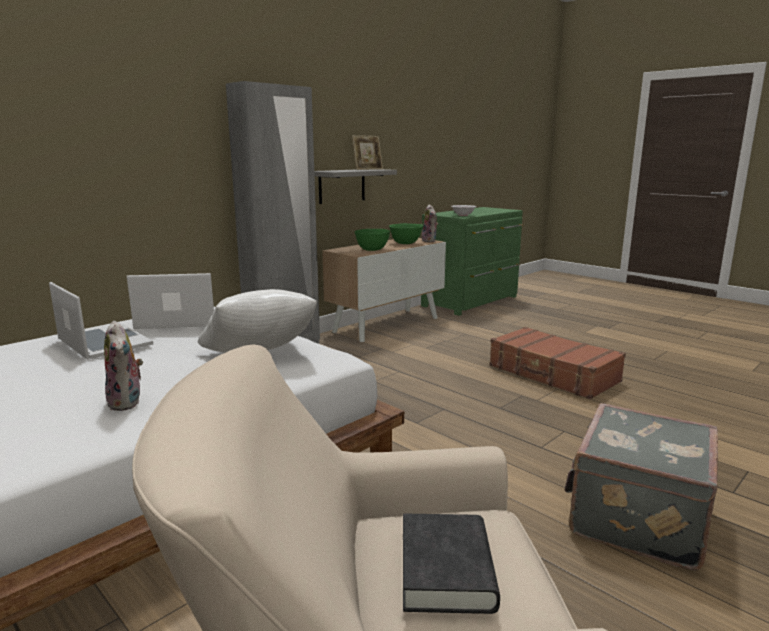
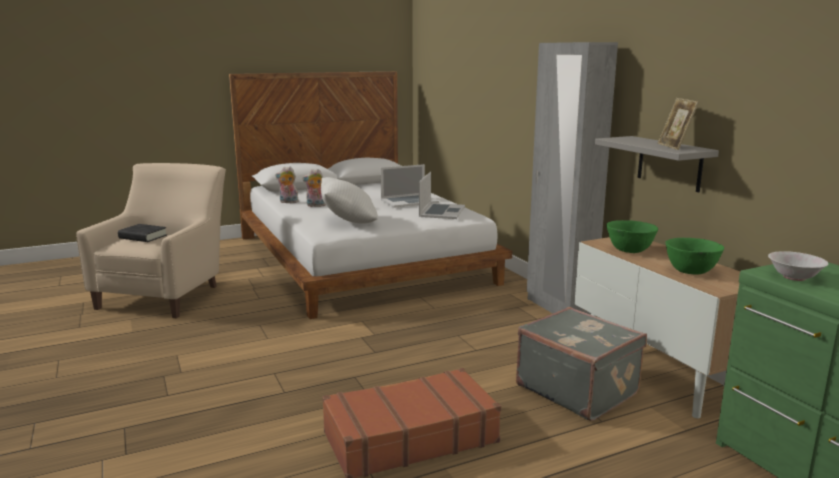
camera: 110 degrees right, 0 degrees up
(430, 241) = (718, 288): plush toy -> plush toy (288, 202)
(635, 517) = (166, 375): grey suitcase -> grey suitcase (577, 389)

